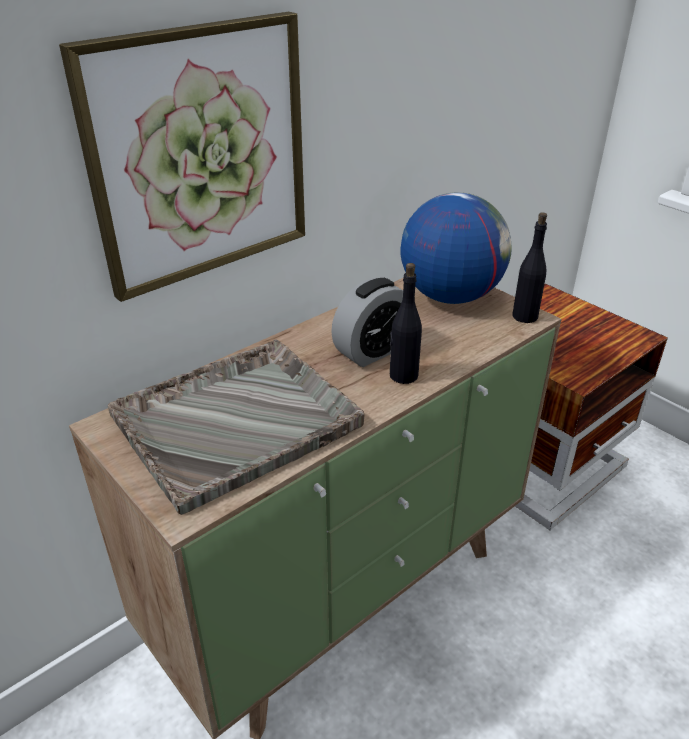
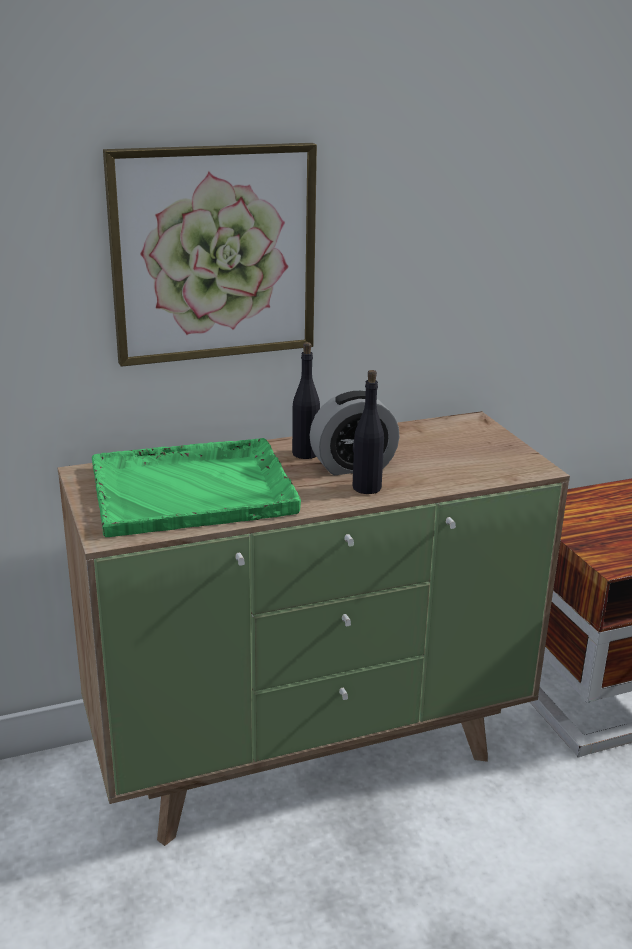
camera: 20 degrees right, 10 degrees down
(238, 420) = (194, 490): grey tray -> green tray
(450, 296) = (466, 439): globe -> none
(525, 316) = (531, 467): black bottle -> black bottle (306, 453)

